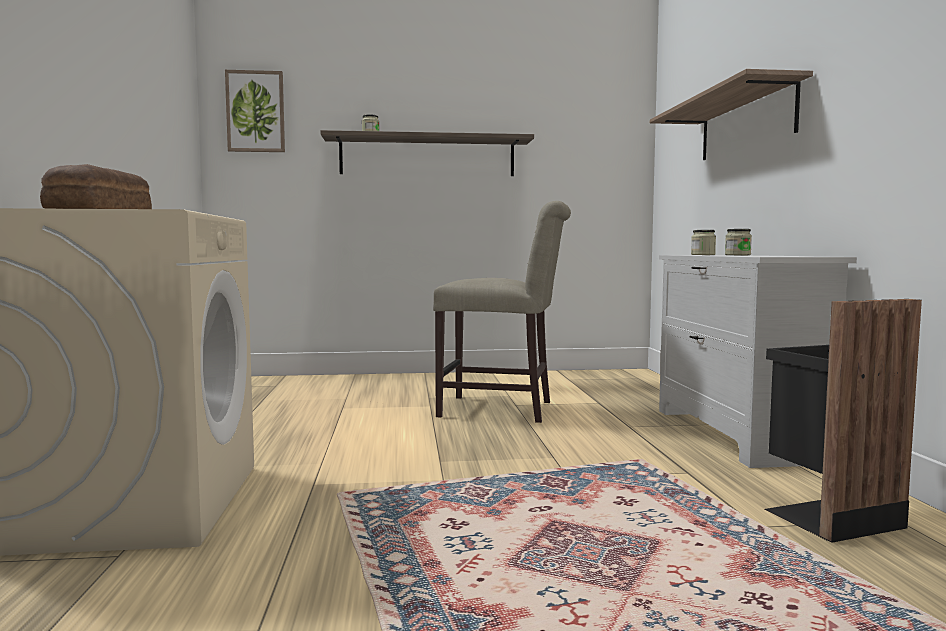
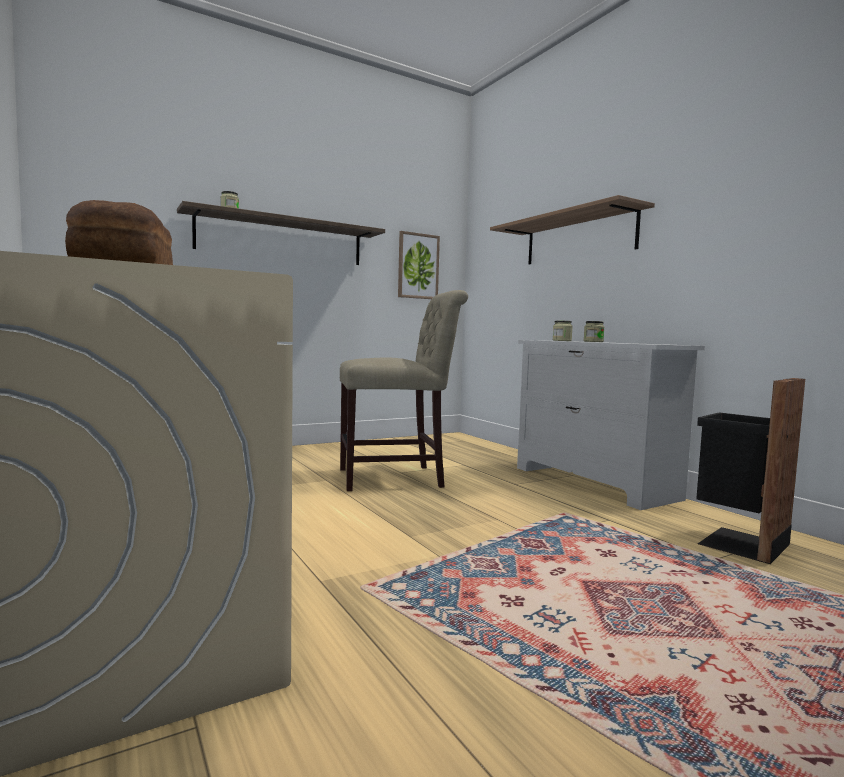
camera: 25 degrees left, 0 degrees up
(255, 112) = (95, 171): picture -> picture (418, 266)

